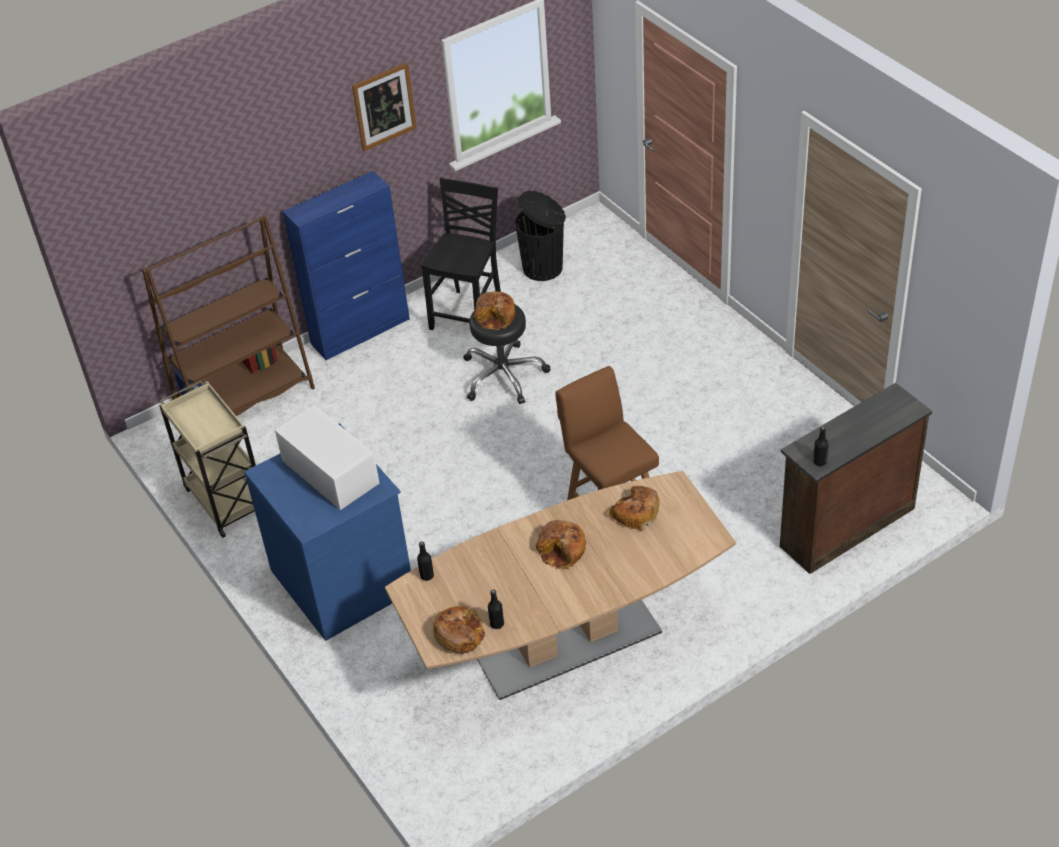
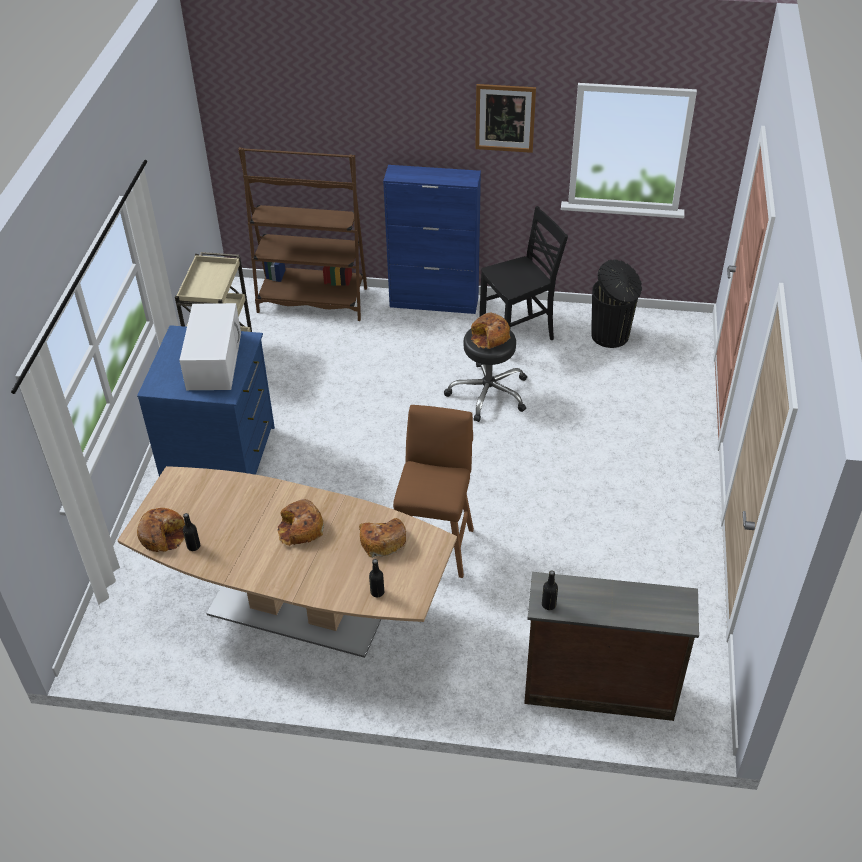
camera: 40 degrees right, 0 degrees up
(427, 576) = (198, 479): black bottle -> black bottle (377, 592)

